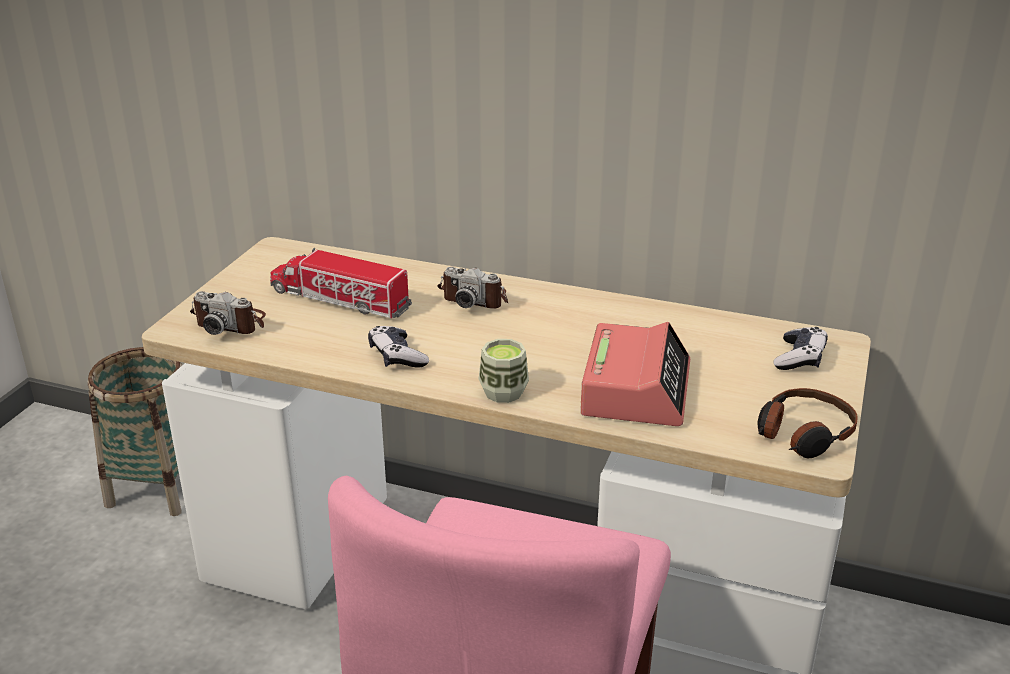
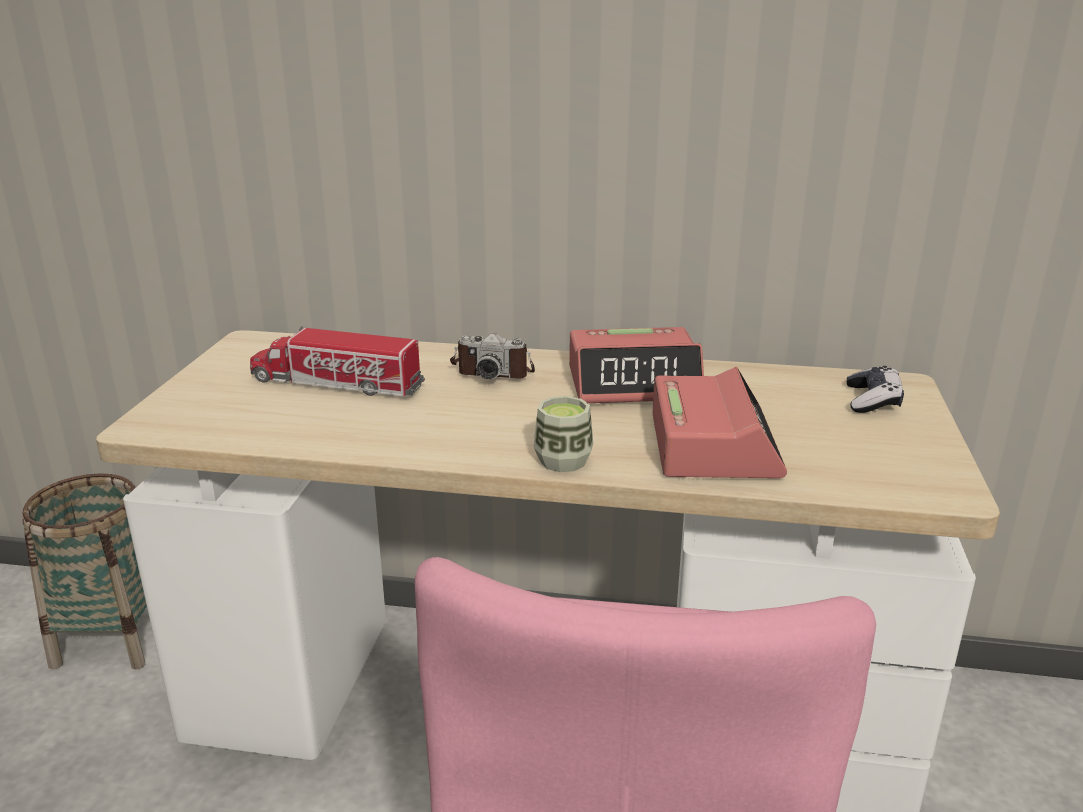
camera: 10 degrees left, 5 degrees down
(231, 323) = (209, 416): camera -> none
(397, 356) = (423, 435): game controller -> none
(593, 321) = (634, 383): none -> alarm clock
(802, 434) = (921, 474): headphones -> none

